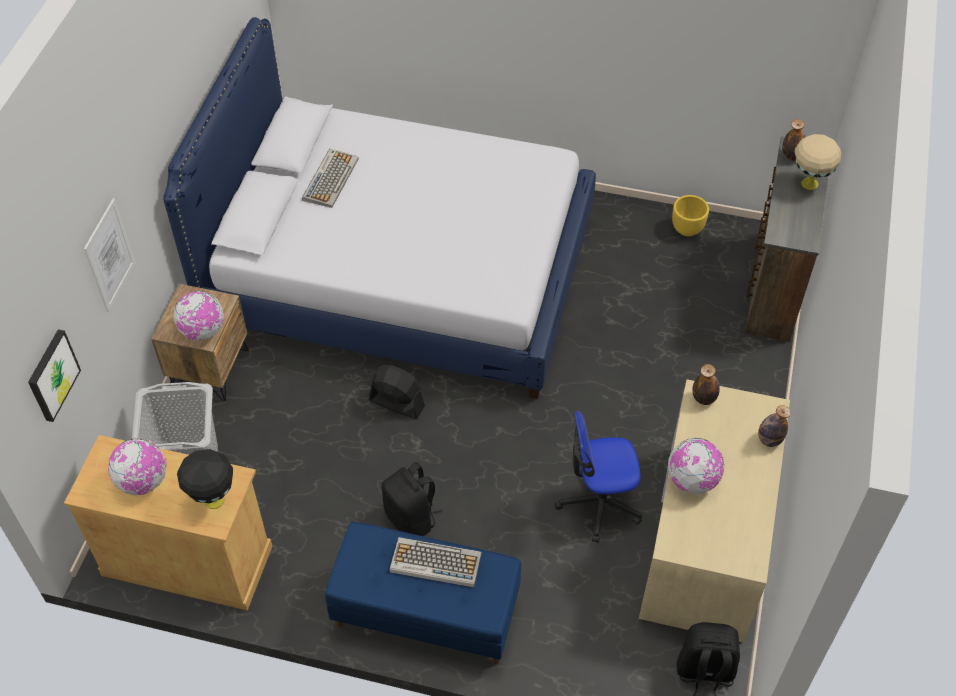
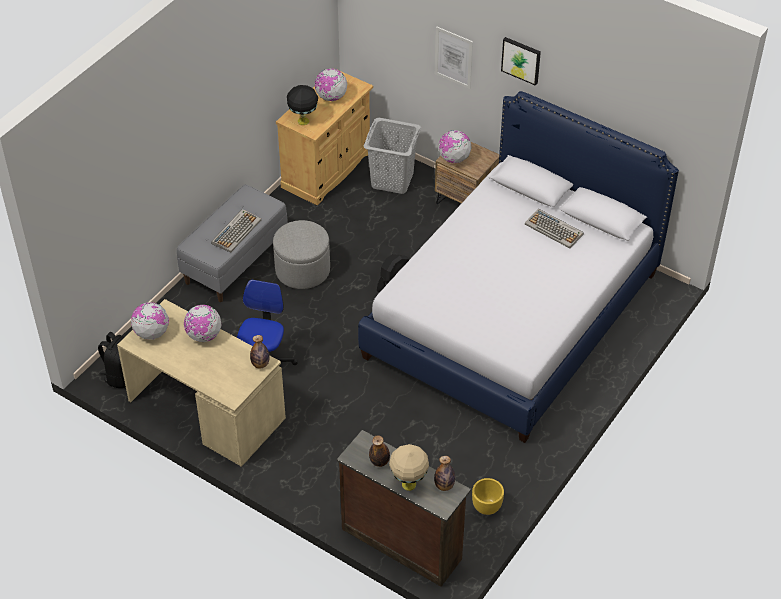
camera: 110 degrees right, 5 degrees down
(52, 375) = (381, 34): picture -> picture (521, 60)
(411, 518) = (302, 270): black backpack -> grey ottoman
(425, 613) = (235, 260): blue bench -> grey bench
(722, 546) = (151, 333): none -> globe
(769, 440) = (210, 386): bottle -> bottle (379, 462)

